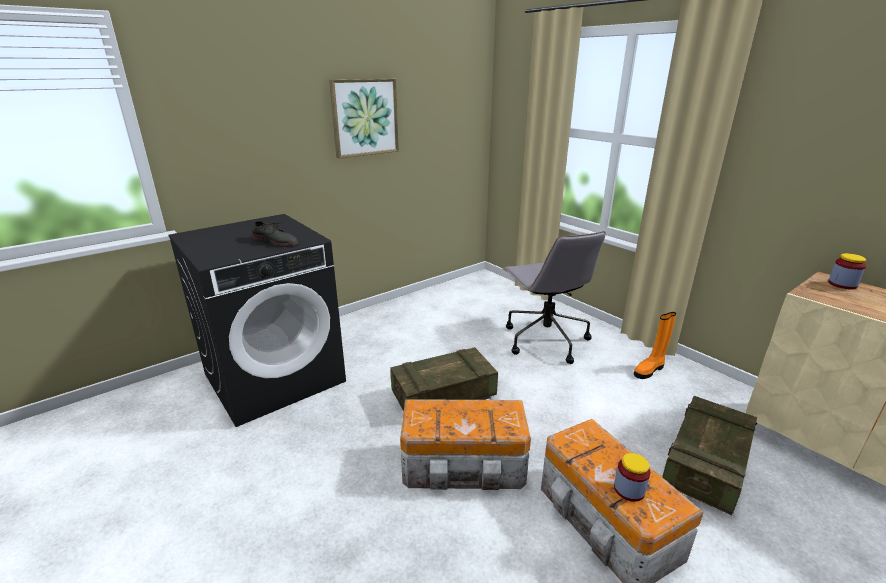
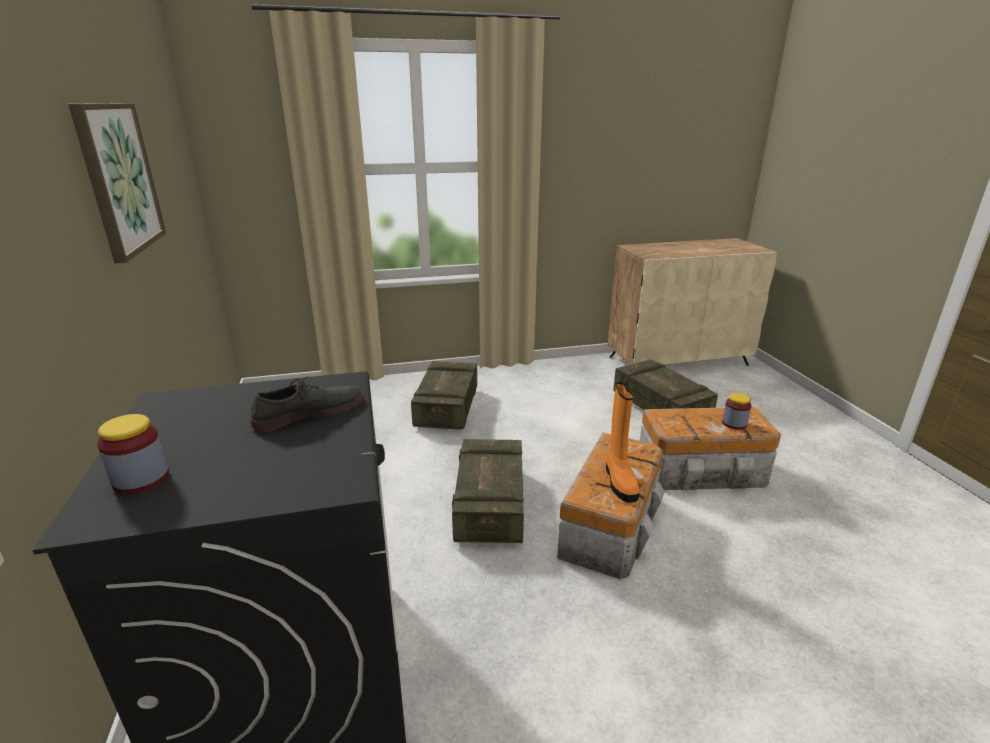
camera: 65 degrees left, 0 degrees up
(544, 340) = (447, 408): grey office chair -> crate
(649, 370) = (539, 380): orange boot -> orange boot (619, 481)
(842, 284) = (641, 247): jar -> jar (141, 479)

